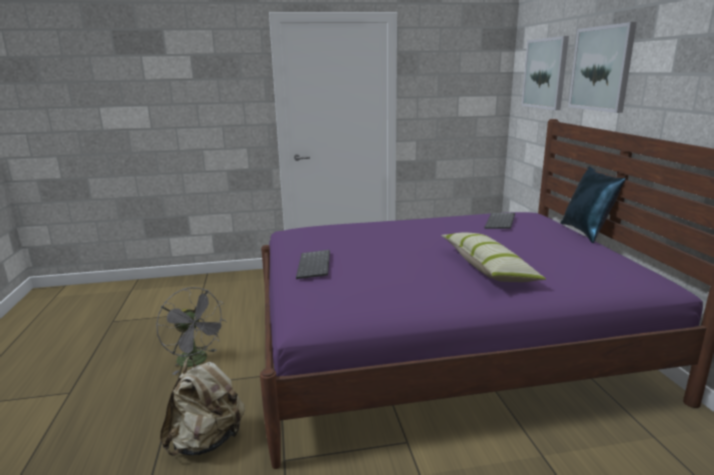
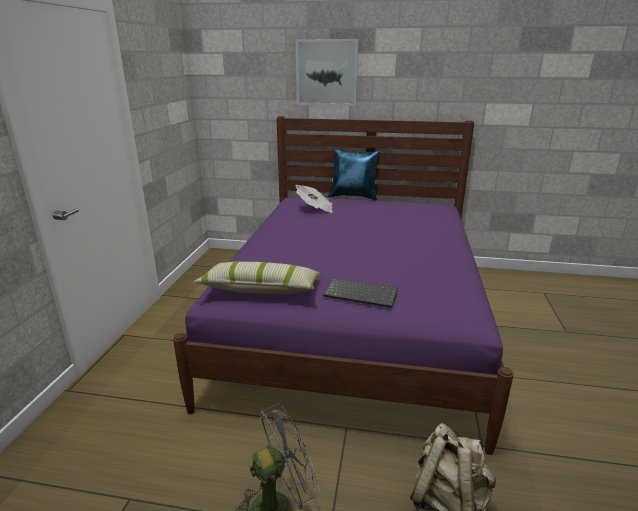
camera: 70 degrees left, 5 degrees up
(488, 268) = (408, 234): pillow -> pillow (260, 289)
(501, 222) = (315, 209): keyboard -> newspaper
(545, 73) = (250, 76): picture -> none

